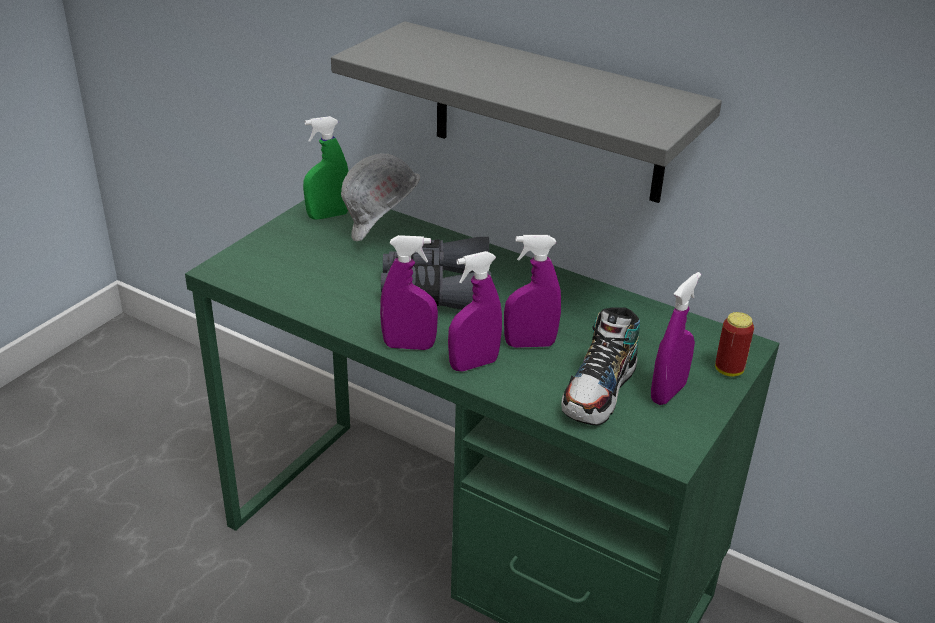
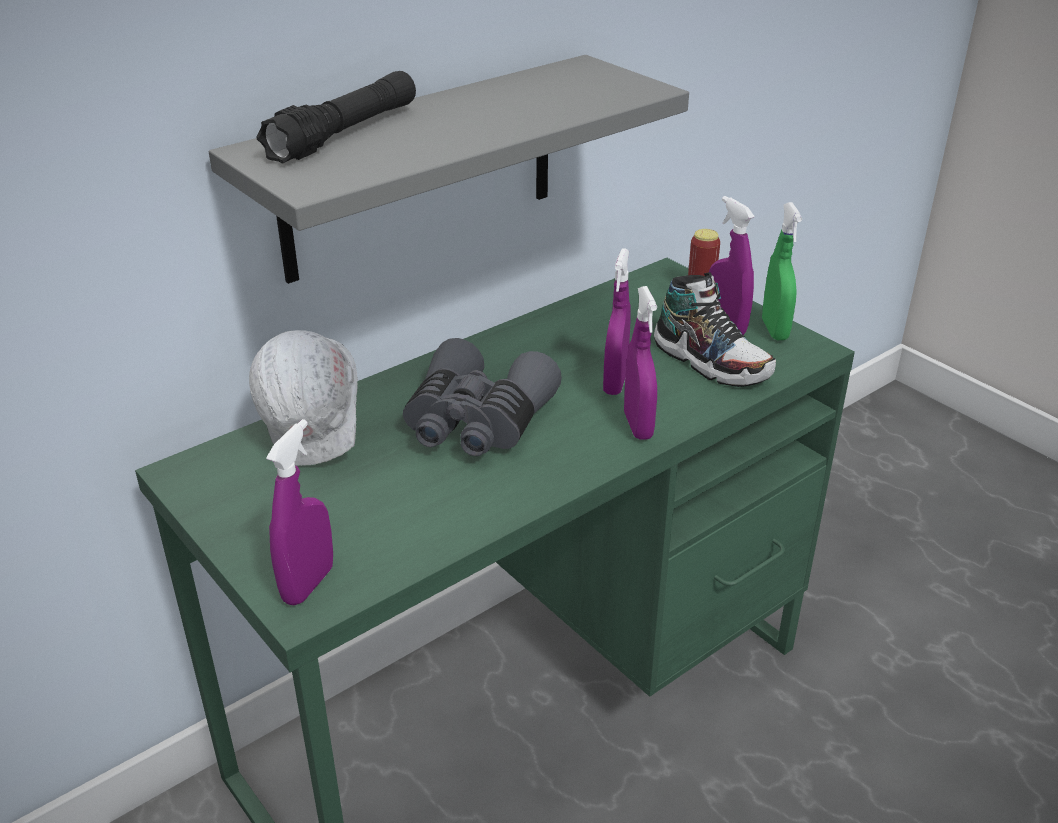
camera: 70 degrees left, 0 degrees up
(328, 215) = (226, 479): green spray bottle -> green spray bottle (774, 330)
(409, 346) = (583, 464): purple spray bottle -> purple spray bottle (308, 584)
(456, 48) = (344, 134): none -> black flashlight

